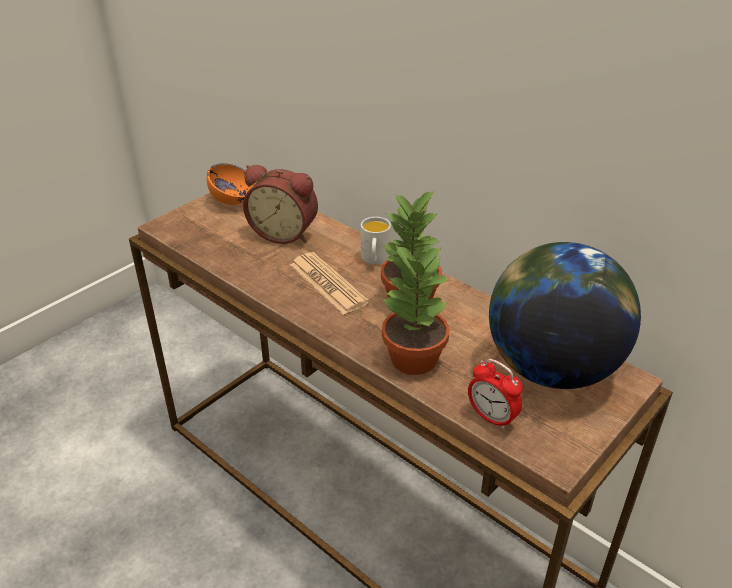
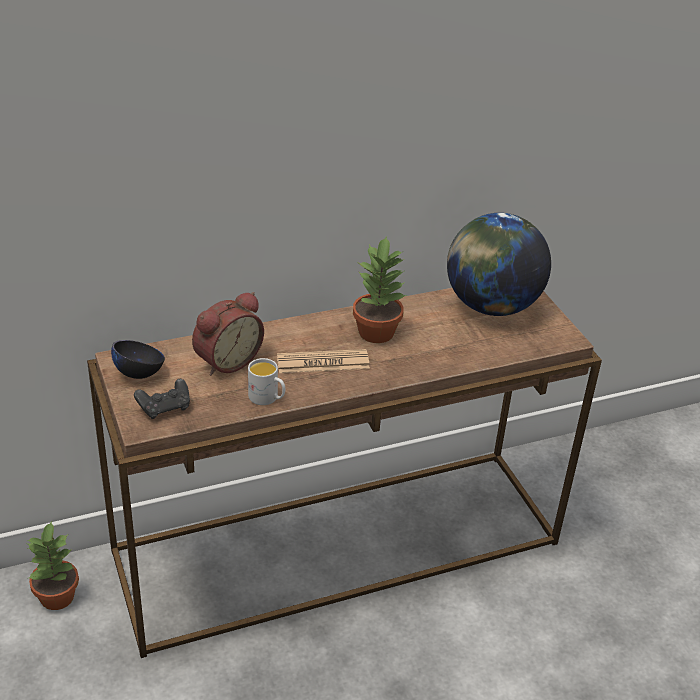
camera: 65 degrees left, 0 degrees up
(196, 227) = (165, 408): none -> black game controller
(233, 201) = (139, 373): orange bowl -> black bowl
(375, 260) = (310, 329): white mug -> white mug (267, 398)
(412, 359) = (443, 356): potted plant -> potted plant (56, 597)
(491, 417) = (520, 347): alarm clock -> none

